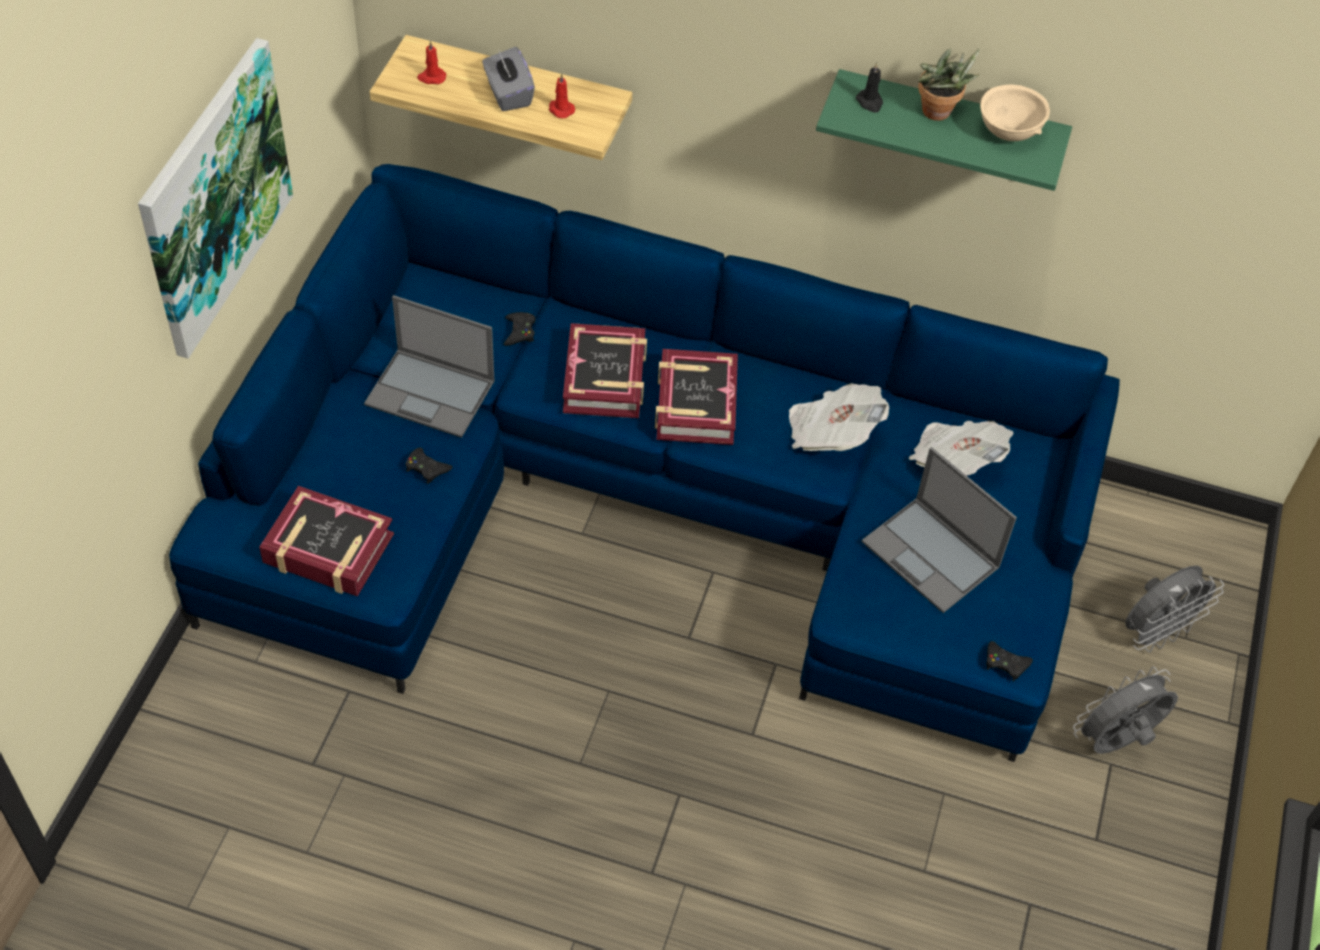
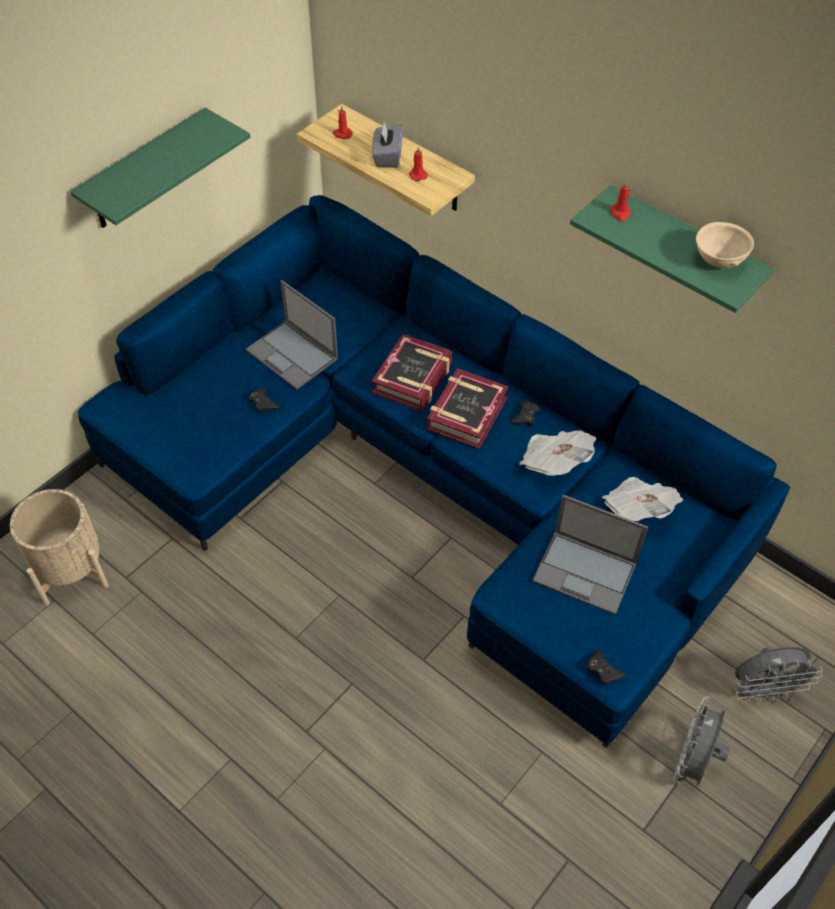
camera: 25 degrees right, 0 degrees up
(214, 197) = (145, 171): picture -> green shelf
(231, 780) = (71, 570): none -> beige planter
(328, 549) = (173, 436): book -> none
(519, 332) = (371, 331): black game controller -> black game controller (524, 416)
(870, 102) = (620, 213): black candle -> red candle
(932, 555) = (586, 572): laptop -> laptop turned 45 degrees counterclockwise
(938, 114) = (669, 234): potted plant -> none
(1115, 742) = (693, 761): grey fan -> grey fan turned 60 degrees counterclockwise

